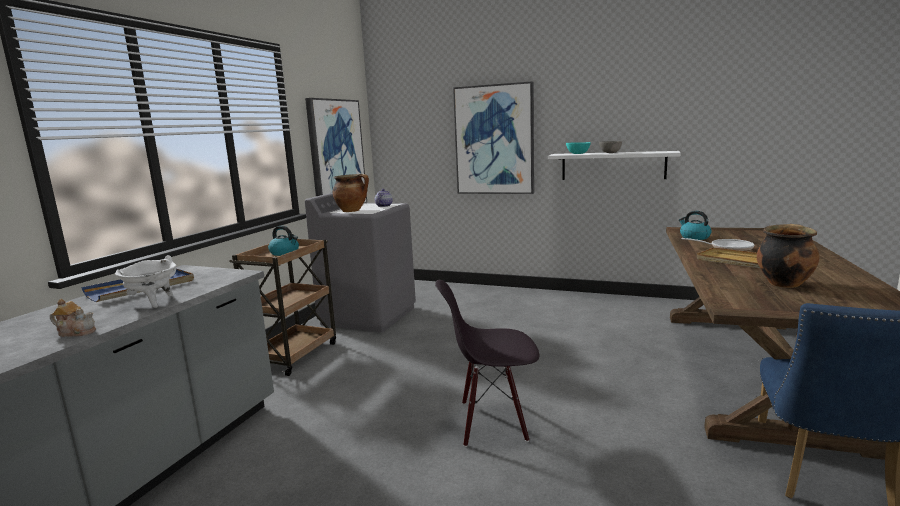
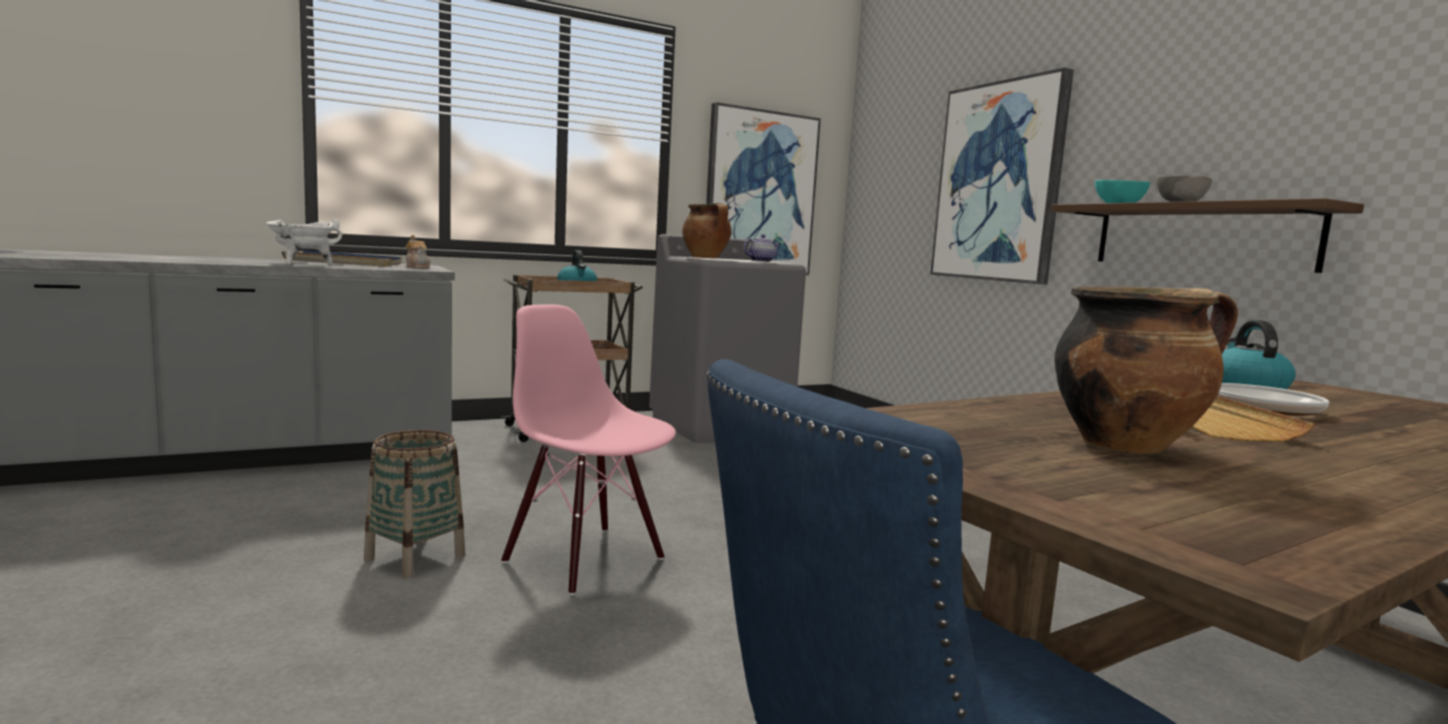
camera: 40 degrees right, 5 degrees down
(77, 332) = (199, 261): teapot -> teapot (418, 267)
(422, 472) = (415, 558): none -> basket
(492, 422) = (586, 559): black chair -> pink chair
(613, 166) = (1200, 236): white shelf -> brown shelf

